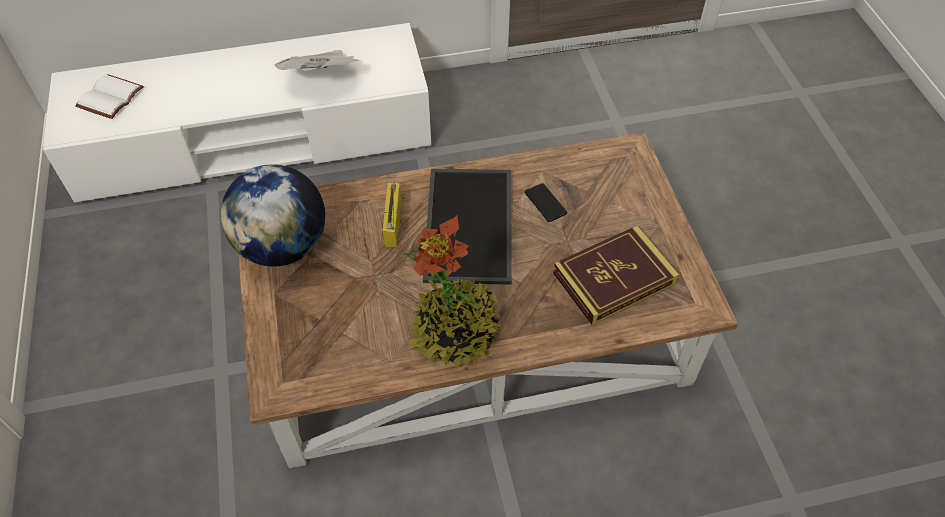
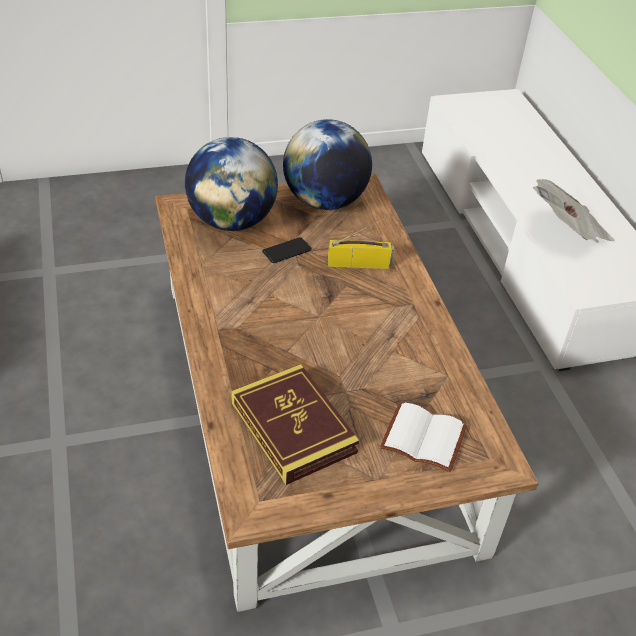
camera: 85 degrees right, 10 degrees down
(111, 99) = (496, 118): white book -> white book (421, 439)
(312, 334) = (232, 221): none -> globe
(455, 333) = (228, 304): potted plant -> none
(471, 226) = (358, 317): tray -> none
(545, 203) = (398, 376): phone -> phone (287, 251)

